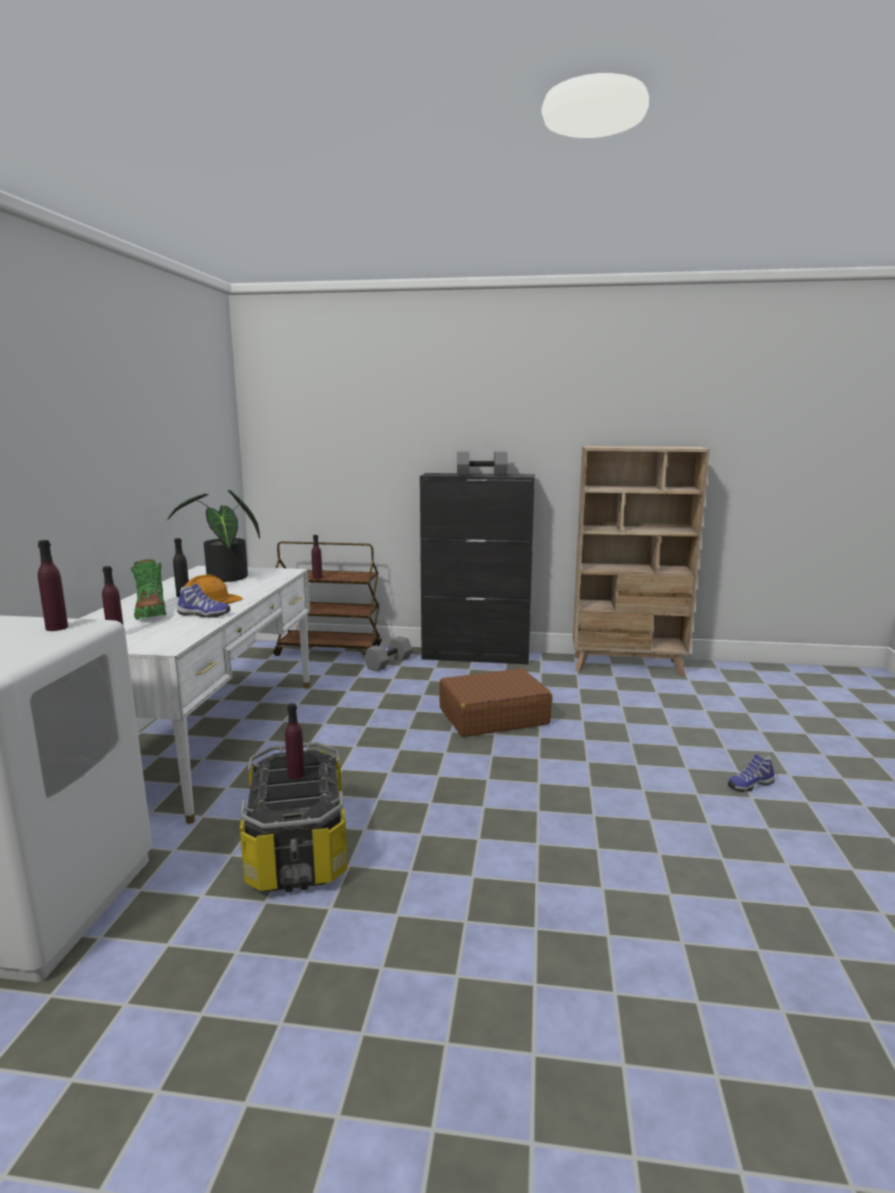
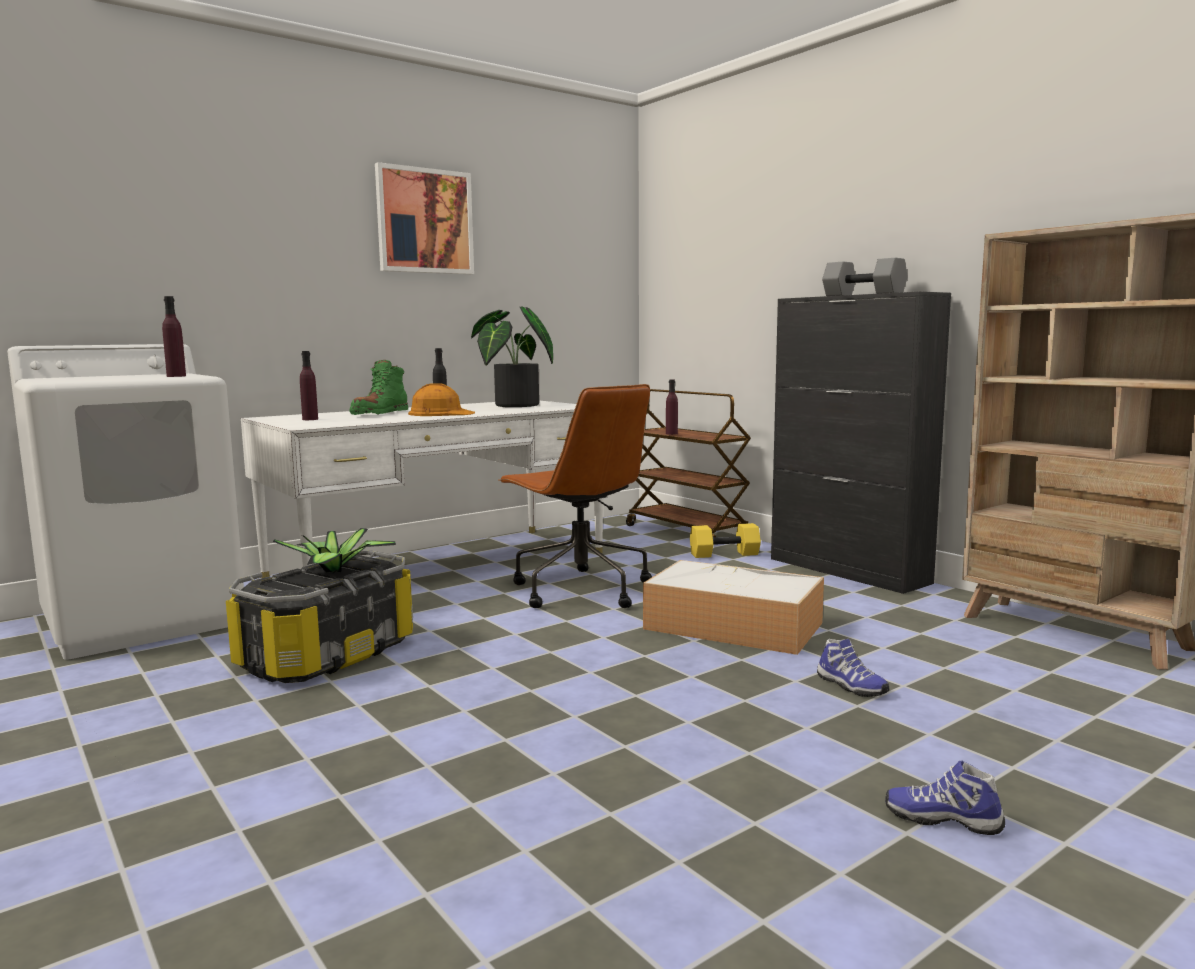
camera: 45 degrees right, 5 degrees down
(119, 409) = (424, 221): none -> picture
(203, 615) = (403, 418): shoe -> shoe (850, 686)
(296, 774) = (336, 572): purple bottle -> potted plant
(357, 722) = (580, 590): none -> brown office chair
(389, 663) = (724, 554): grey dumbbell -> yellow dumbbell
(493, 716) = (730, 626): brown suitcase -> storage box

